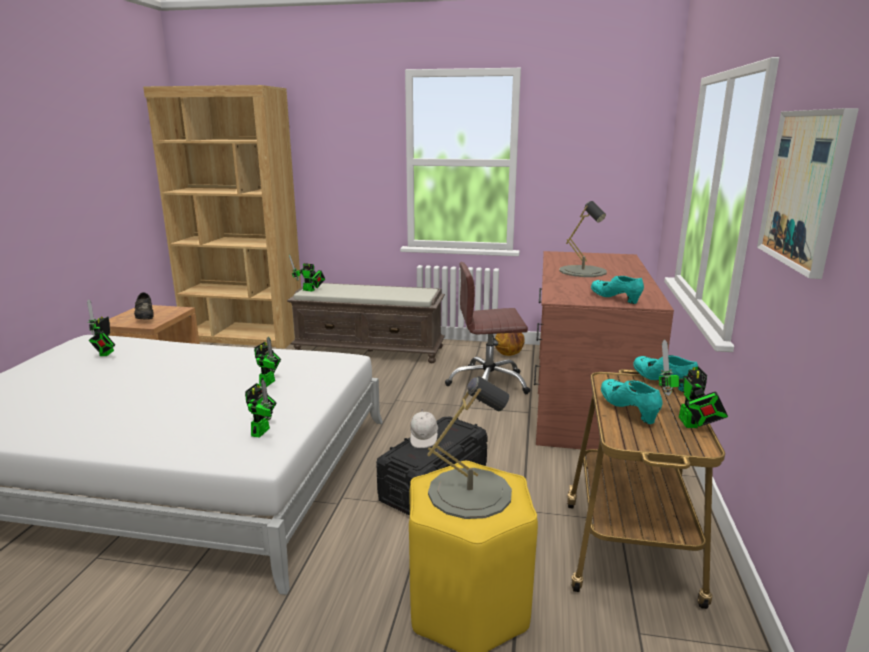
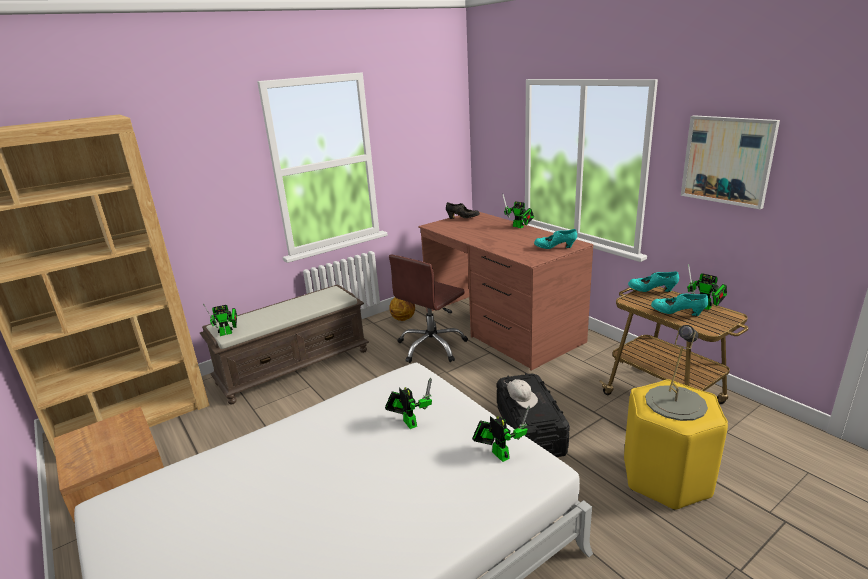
camera: 45 degrees left, 5 degrees up
(105, 354) = (190, 500): toy robot -> toy robot (519, 227)
(145, 318) = (112, 446): black shoe -> black shoe (462, 218)
(583, 271) = (486, 234): grey table lamp -> none

